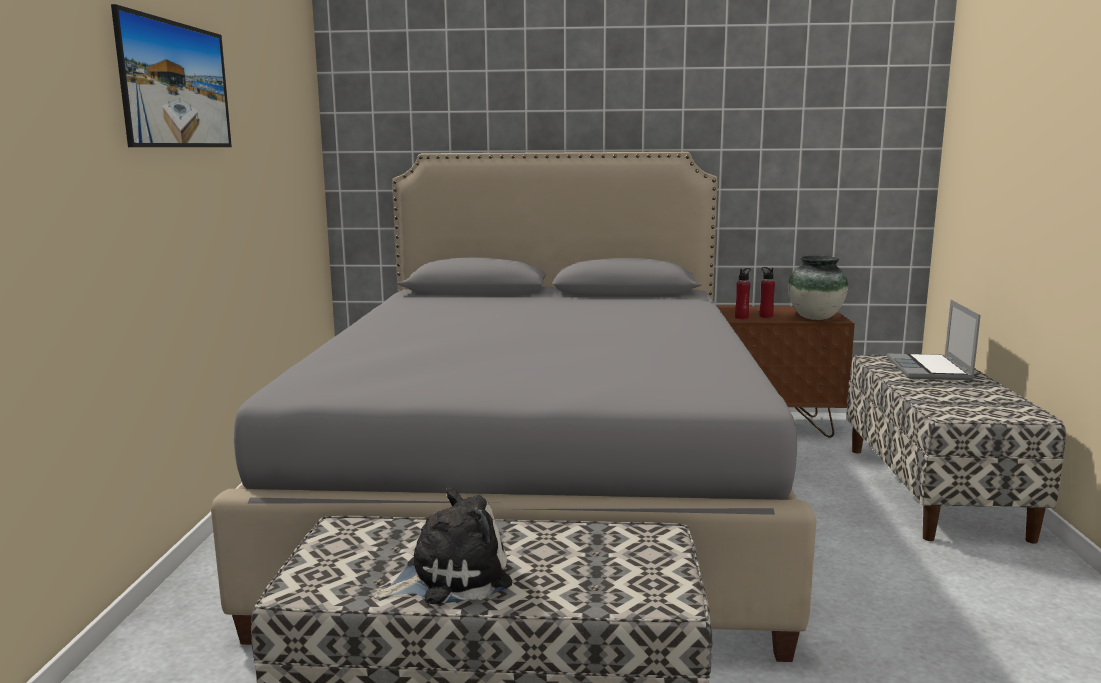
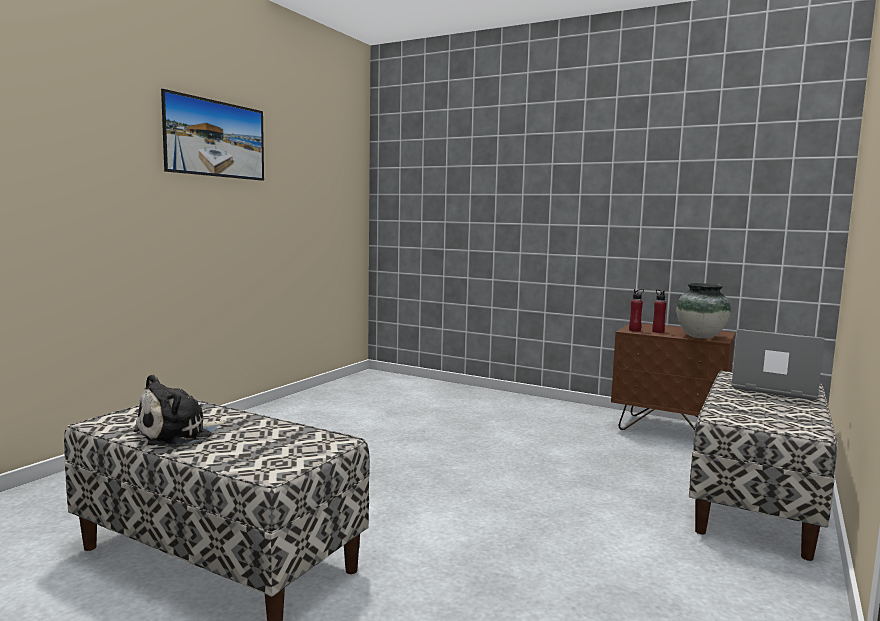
camera: 25 degrees right, 5 degrees down
(450, 576) = (178, 434): plush toy -> plush toy turned 135 degrees clockwise
(539, 494) = (424, 438): grey bed -> none
(930, 369) = (773, 388): laptop -> laptop turned 90 degrees clockwise

